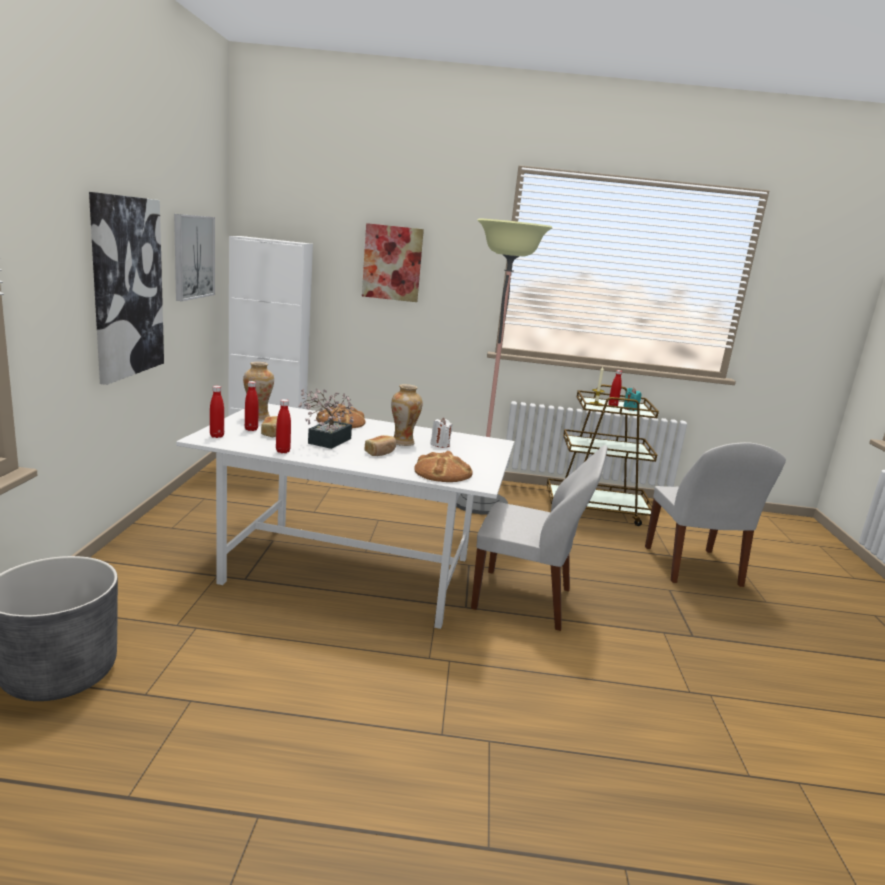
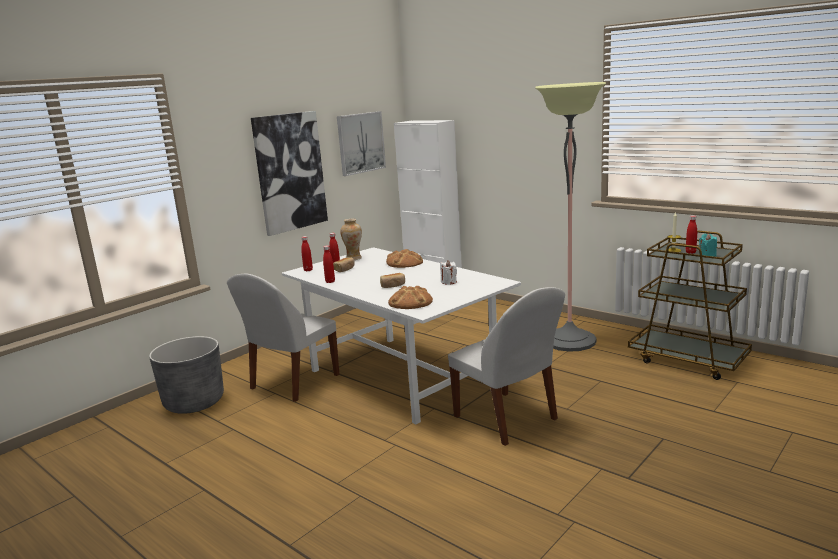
camera: 40 degrees right, 0 degrees up
(326, 442) = (368, 276): potted plant -> none
(392, 263) = (512, 128): picture -> none
(403, 442) = (422, 279): vase -> none
(692, 568) = (723, 426): white chair -> white chair (293, 383)

